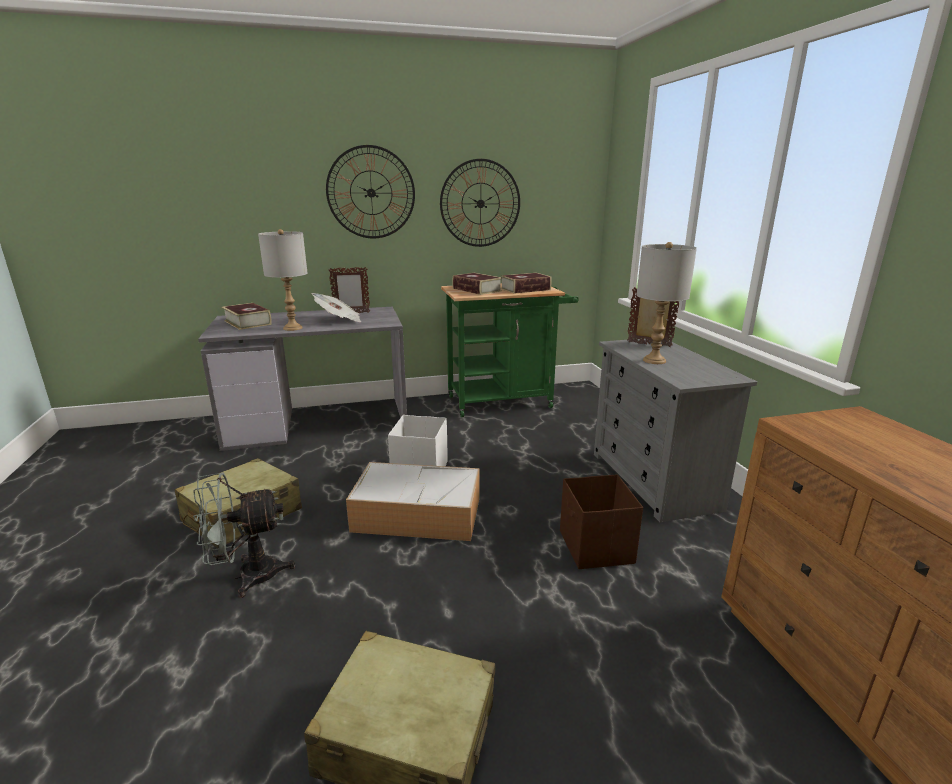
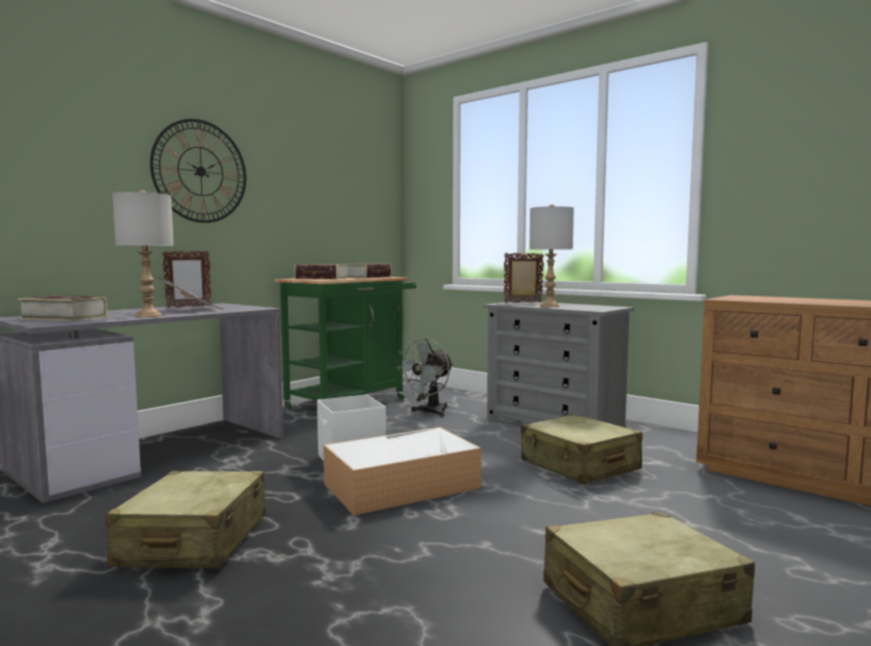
camera: 35 degrees left, 15 degrees down
(248, 576) = (296, 577): grey fan -> grey fan (429, 412)
(480, 203) = (306, 194): wall clock -> none
(595, 548) = (579, 465): brown storage box -> beige suitcase

